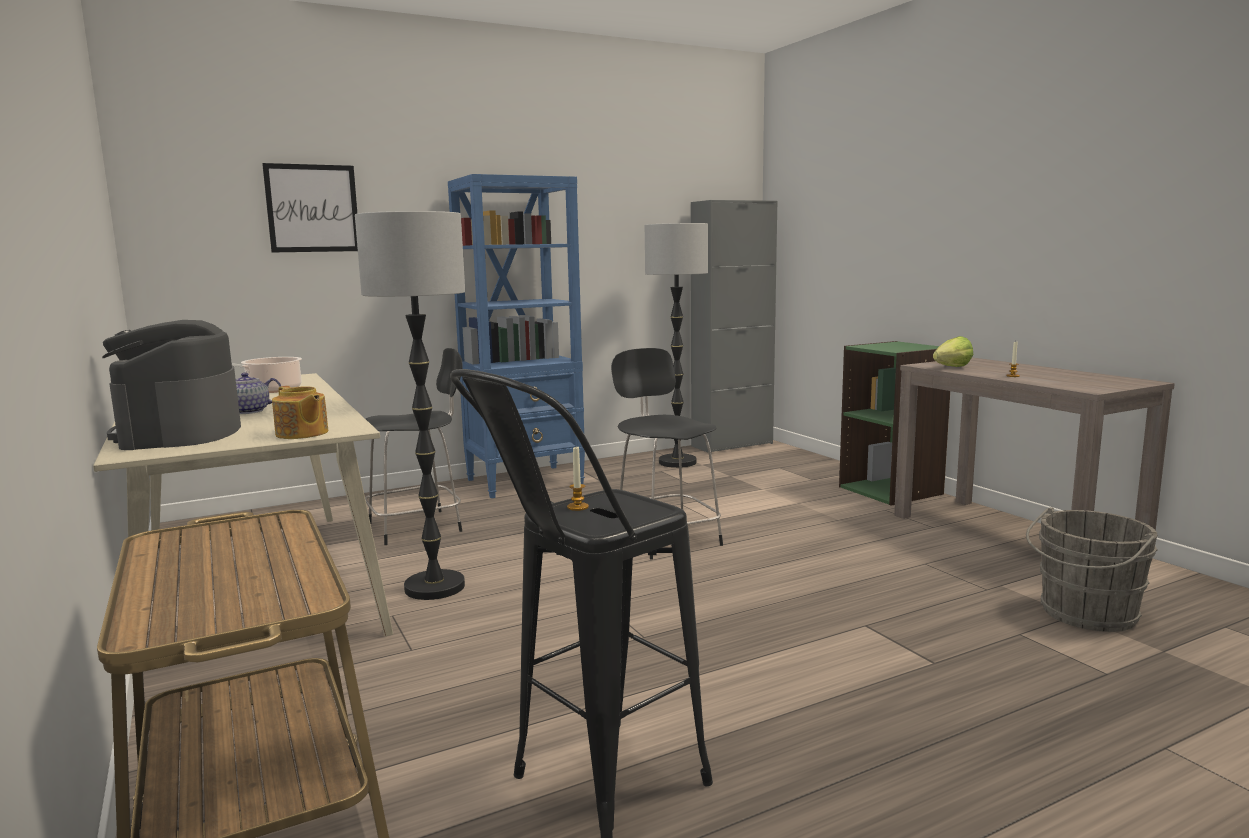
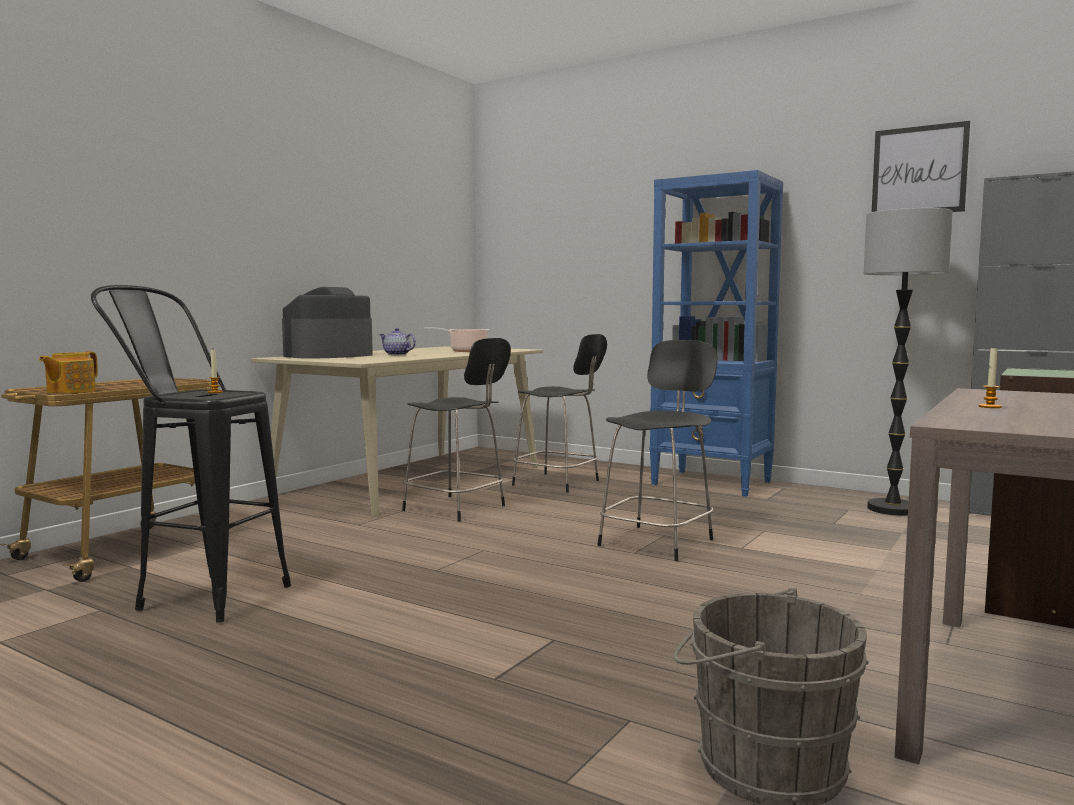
camera: 60 degrees right, 5 degrees down
(302, 434) = (342, 360): teapot -> teapot (70, 391)
(312, 208) = (584, 222): picture -> picture (919, 170)
(435, 587) = (457, 509): floor lamp -> black chair
(948, 368) = (983, 395): lettuce -> none

